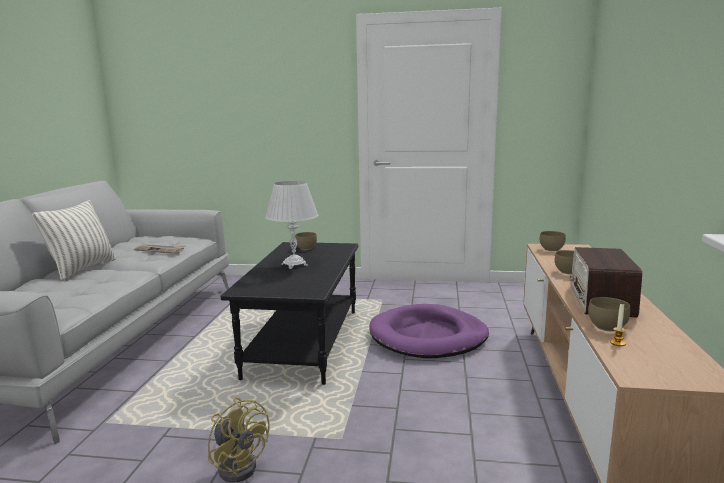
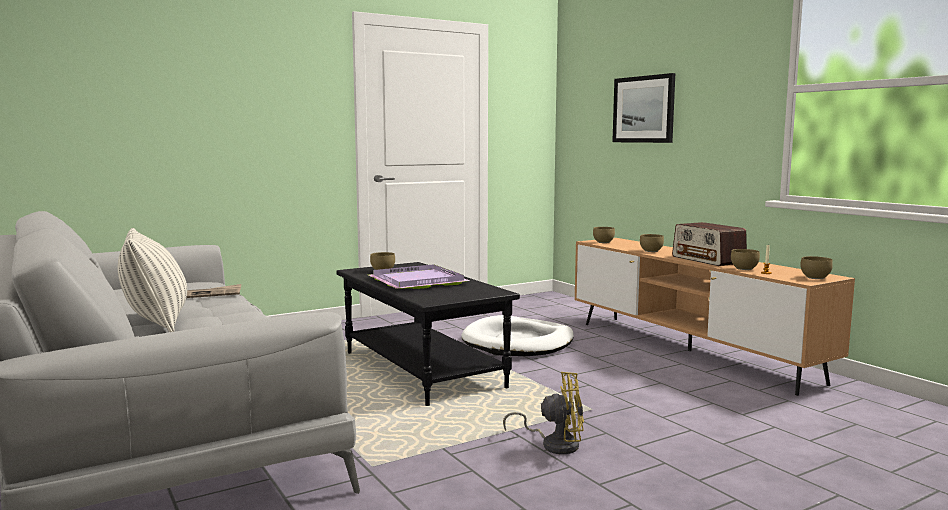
camera: 40 degrees left, 5 degrees down
(294, 265) = (415, 281): white table lamp -> purple tray
(428, 336) = (518, 342): purple dog bed -> white dog bed
(636, 93) = (643, 109): none -> picture
(670, 373) = (814, 278): none -> brown bowl

